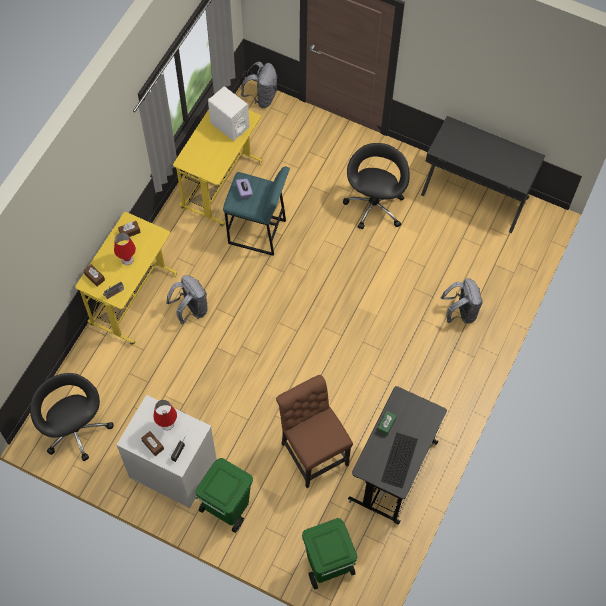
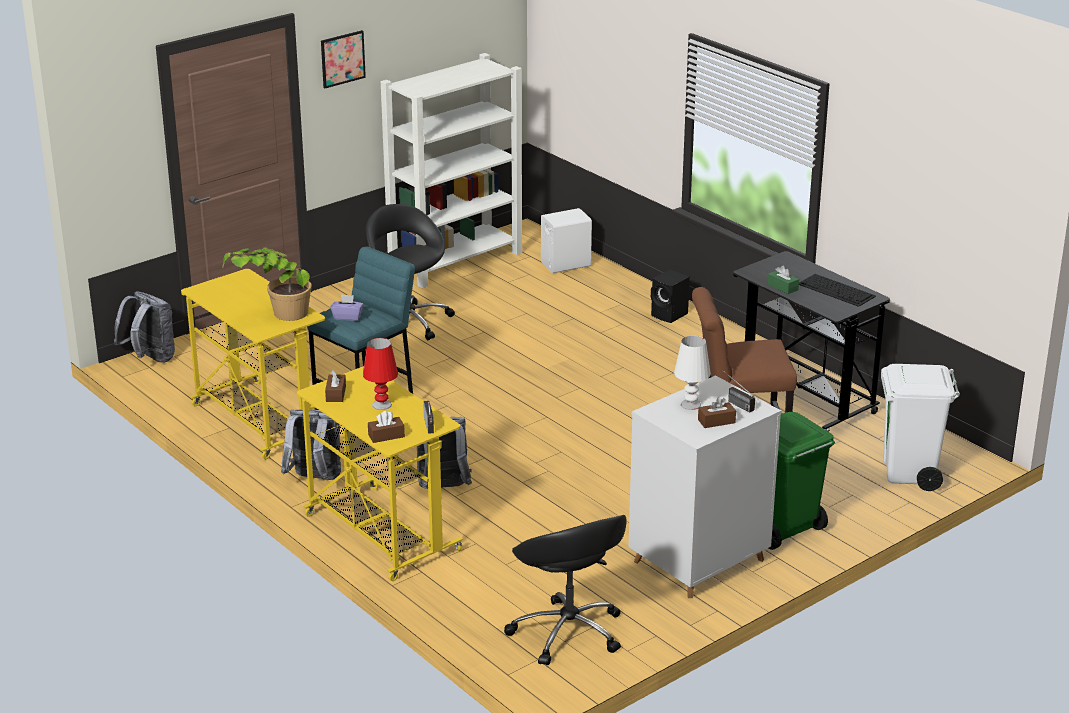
camera: 65 degrees left, 35 degrees down
(76, 430) = (568, 634): black office chair -> black office chair turned 105 degrees counterclockwise
(167, 424) = (690, 405): red table lamp -> white table lamp
(205, 159) = (273, 317): none -> potted plant
(229, 125) = (238, 290): white speaker -> white speaker (565, 264)
(327, 566) = (910, 474): green trash can -> white trash can
(437, 46) = (342, 59): none -> picture
(460, 312) = (610, 307): grey backpack -> grey backpack (315, 479)
(468, 352) = (670, 315): none -> black speaker
(475, 195) = (455, 260): black desk -> white bookcase

